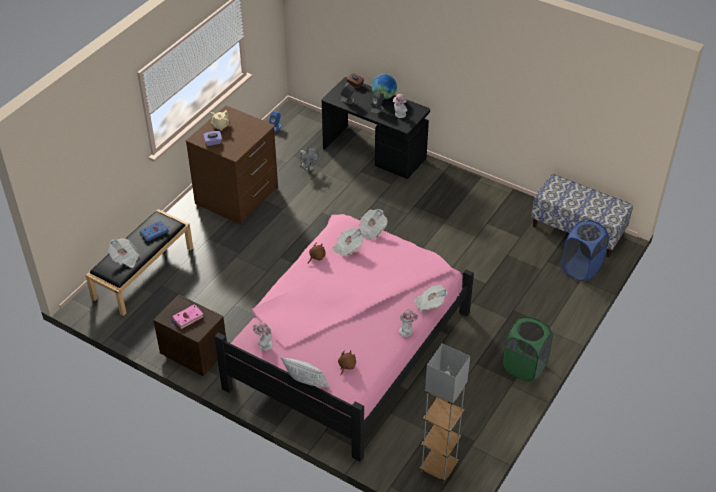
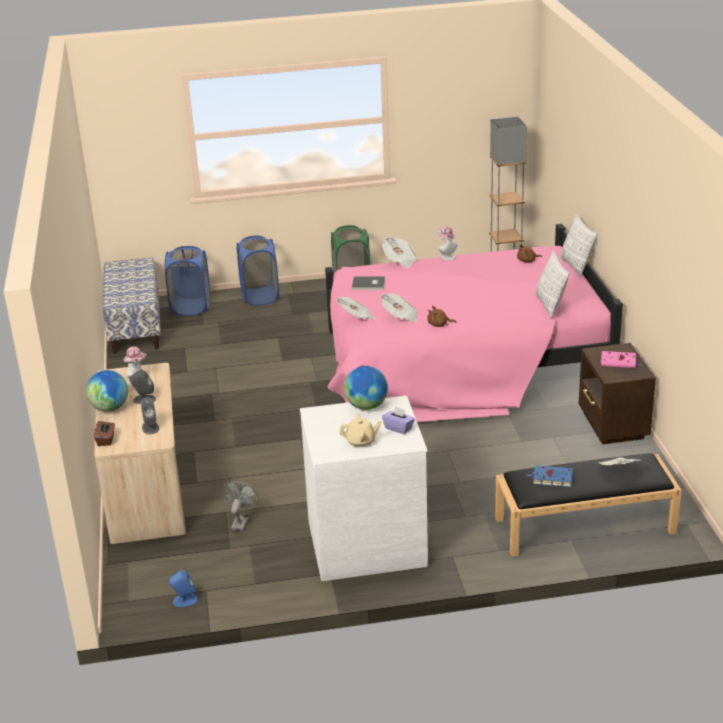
camera: 130 degrees left, 15 degrees down
(238, 196) = (366, 542): brown dresser -> white dresser
(245, 144) = (366, 406): none -> globe
(263, 344) = (577, 299): hat -> none
(271, 322) = (550, 306): none -> pillow
(375, 153) = (146, 491): black desk -> beige desk
(408, 262) = (369, 285): none -> grey book
(560, 309) = (260, 297): none -> blue laundry basket

